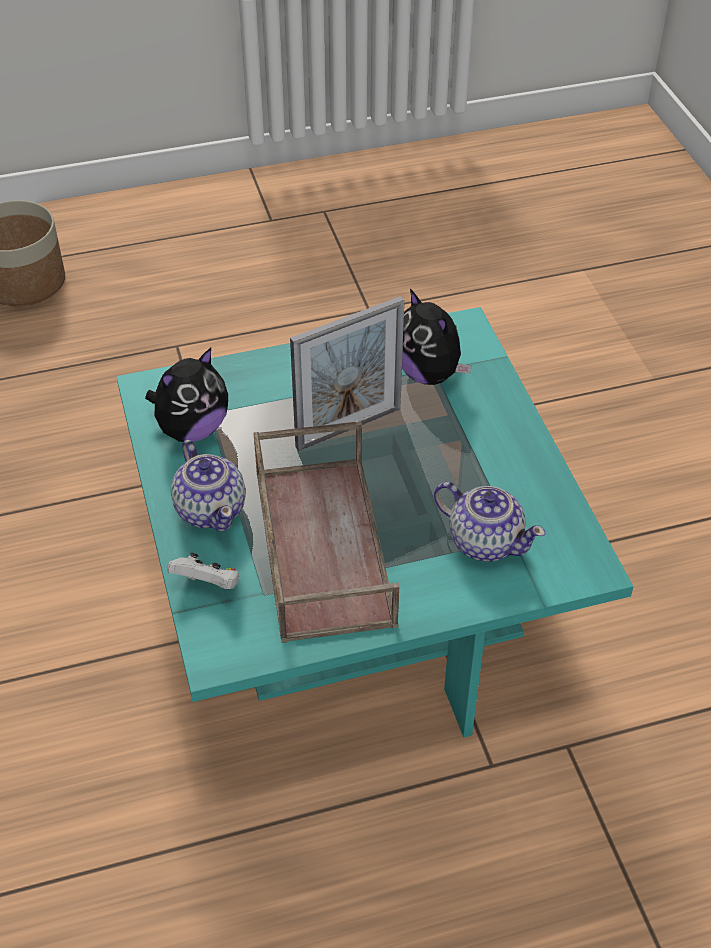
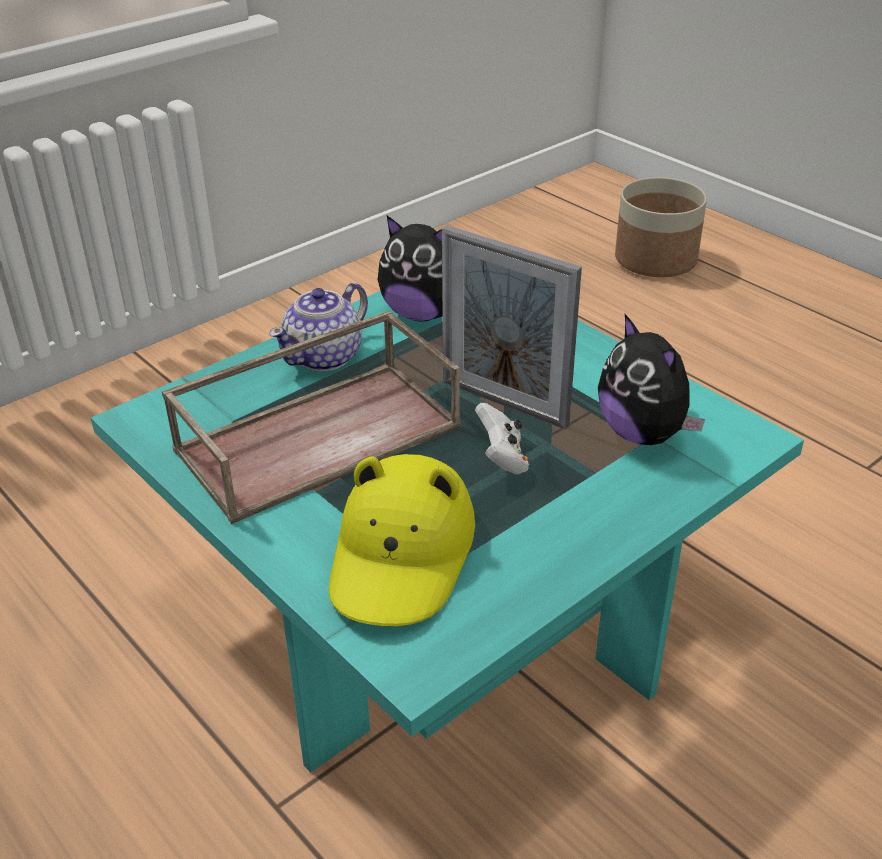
camera: 65 degrees right, 10 degrees down
(208, 585) = (226, 385): white game controller -> white game controller (502, 458)
(429, 373) = (643, 433): plush toy -> plush toy turned 60 degrees counterclockwise
(484, 541) = (402, 554): teapot -> yellow hat

